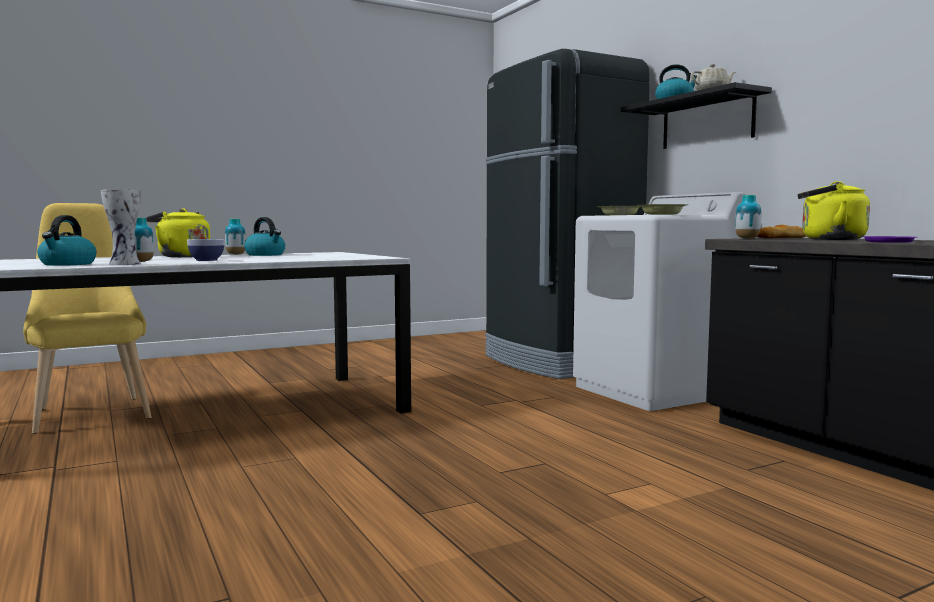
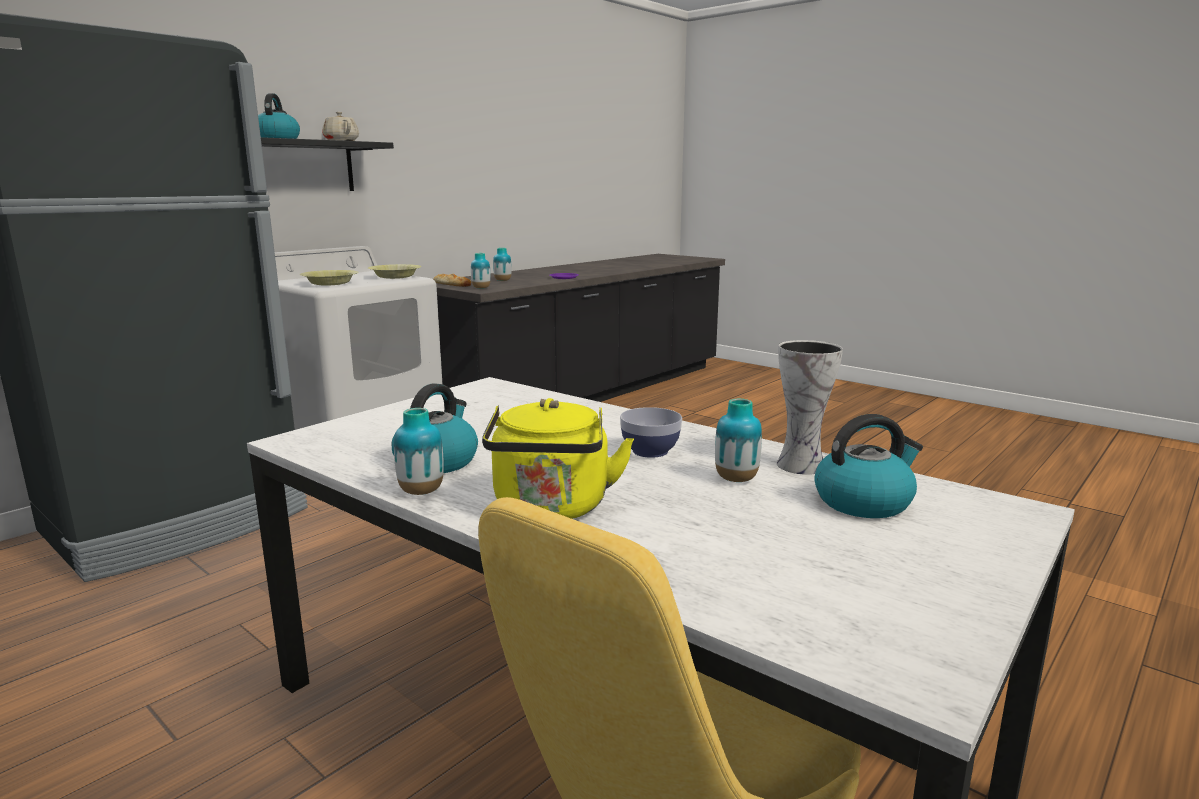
camera: 110 degrees left, 10 degrees up
(828, 239) = (502, 281): yellow kettle -> vase

